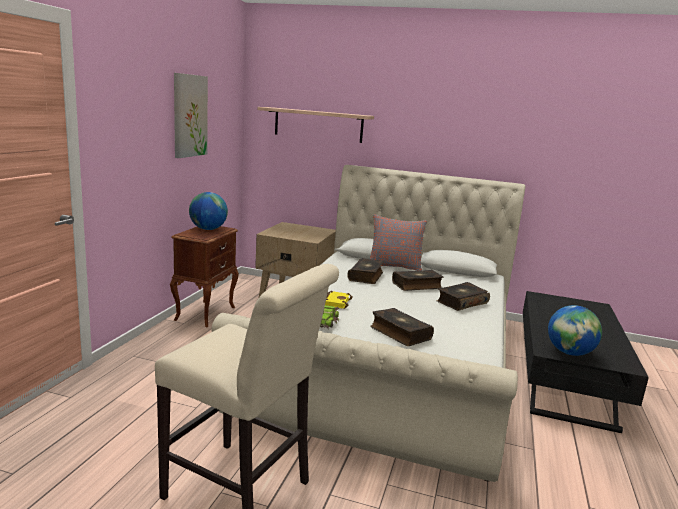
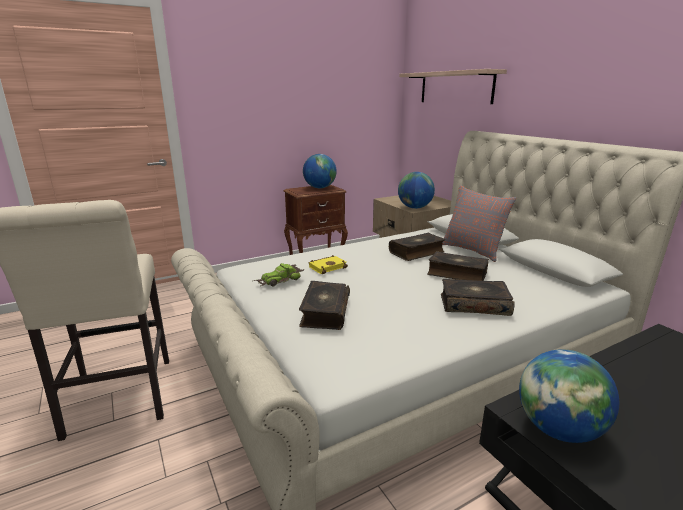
camera: 45 degrees right, 5 degrees up
(189, 116) = (314, 84): picture -> none
(309, 238) = (414, 208): none -> globe

